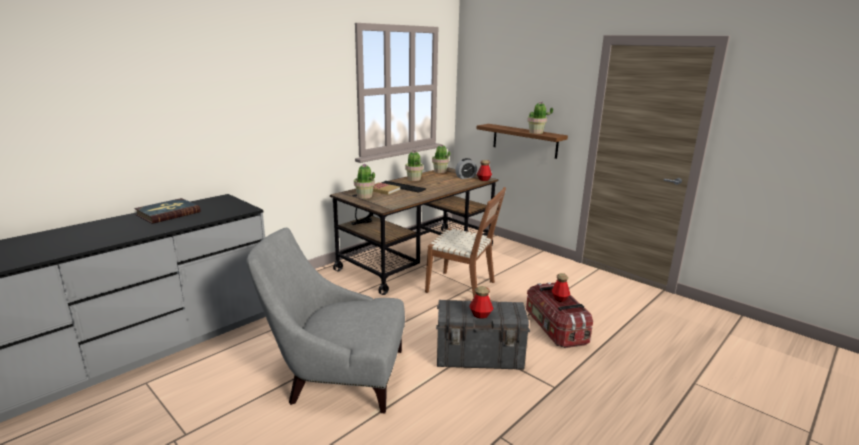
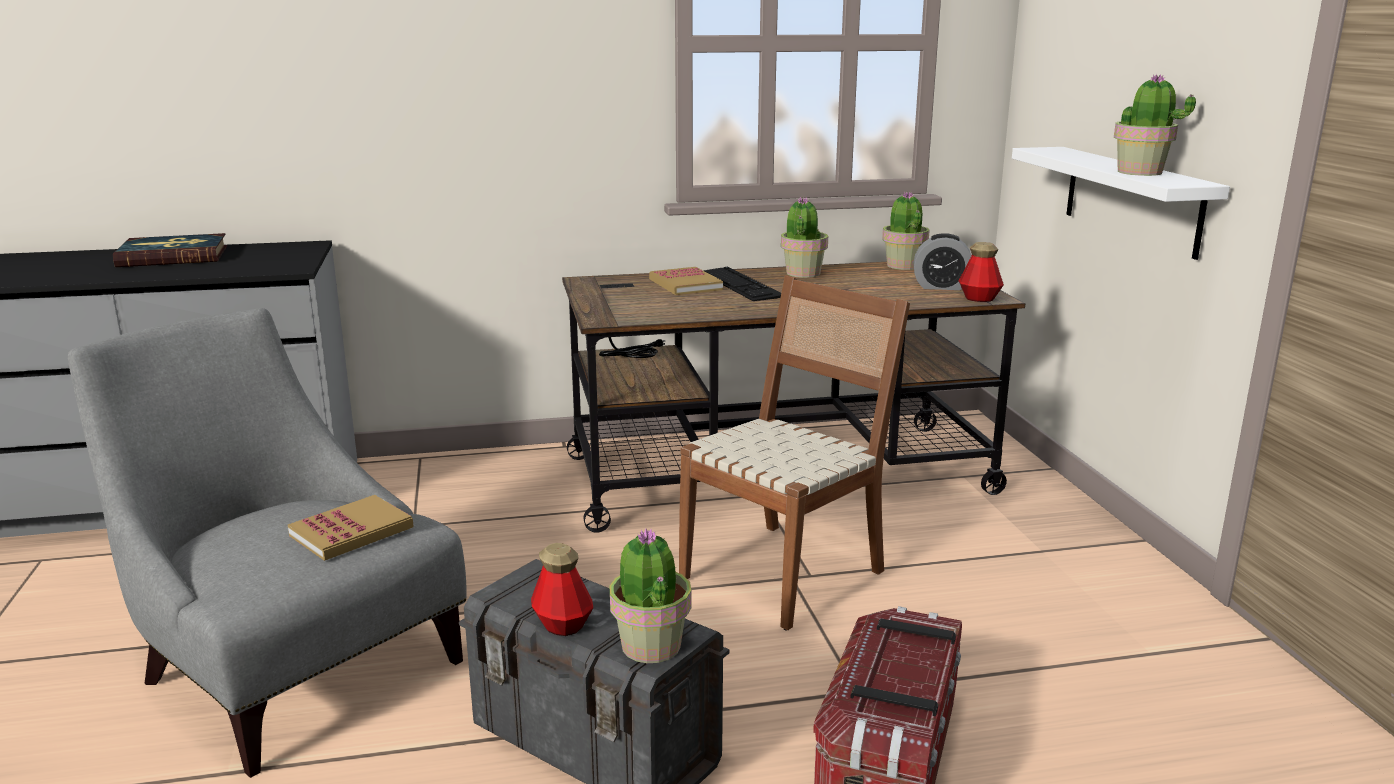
camera: 35 degrees right, 0 degrees up
(364, 196) = (619, 290): potted plant -> potted plant (650, 647)
(373, 309) = (351, 532): none -> book
(463, 288) = (787, 572): chair -> chair turned 105 degrees counterclockwise
(524, 140) = (1131, 199): brown shelf -> white shelf
(560, 299) = (905, 667): bottle -> none

